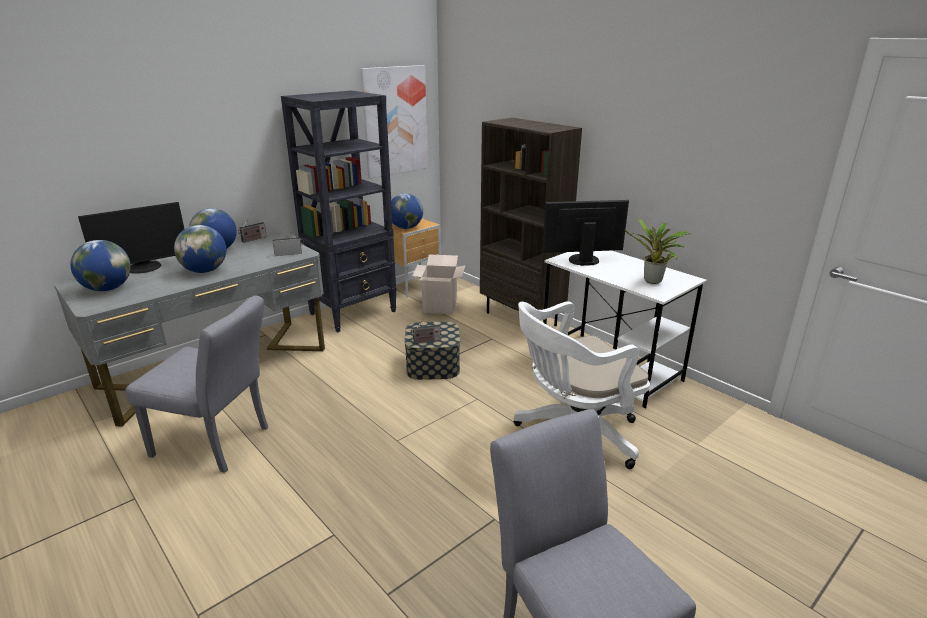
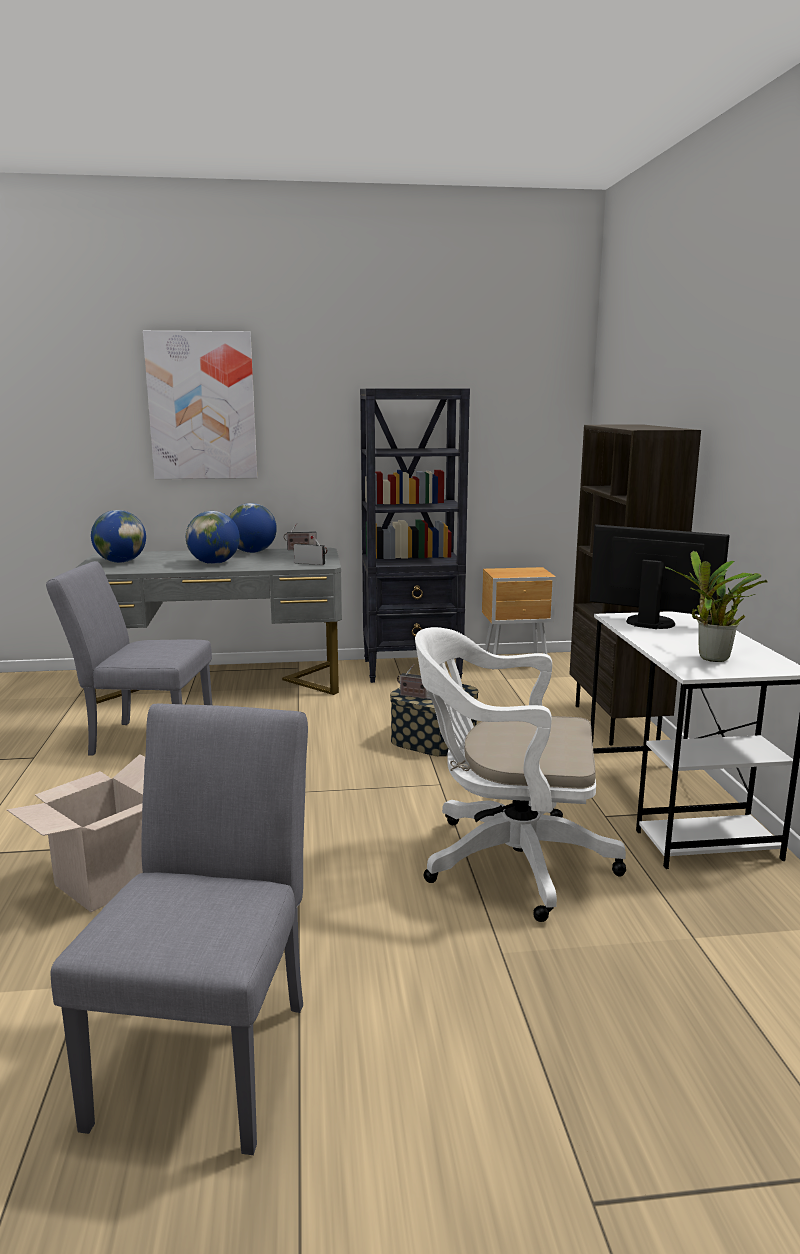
camera: 35 degrees right, 10 degrees down
(144, 268) = (173, 554): monitor -> none
(218, 443) = (143, 740): grey chair -> grey chair turned 135 degrees clockwise
(395, 121) = (517, 433): picture -> picture (202, 406)
(406, 228) = (507, 573): globe -> none
(439, 306) = (522, 686): cardboard box -> cardboard box (106, 882)

